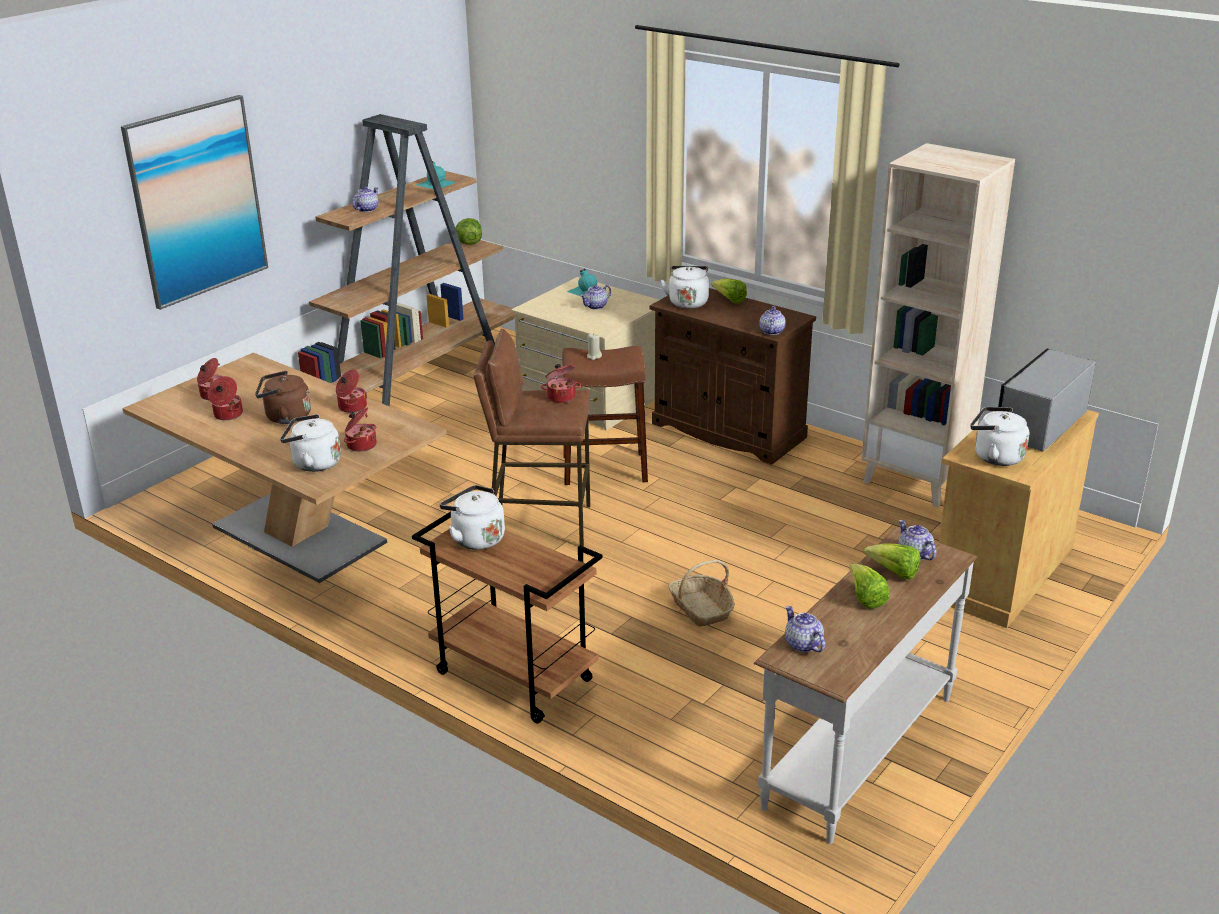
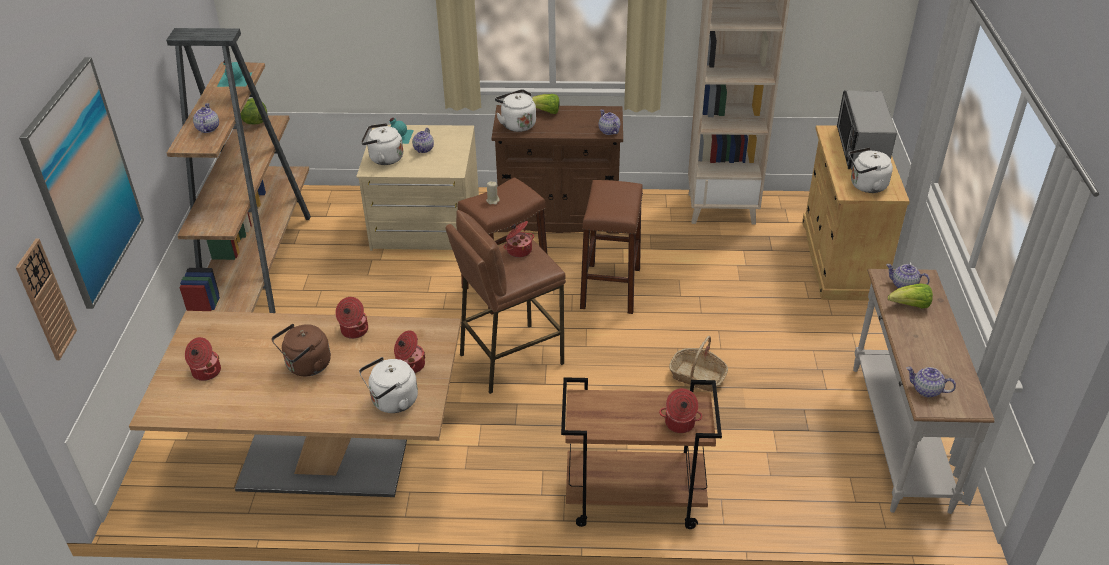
camera: 35 degrees left, 10 degrees up
(102, 274) = (46, 300): none -> wall clock
(227, 415) = (248, 387): cooking pot -> cooking pot (679, 424)
(475, 538) = (597, 409): white kettle -> white kettle (384, 158)
(705, 505) = (610, 288): none -> brown stool
(865, 598) = (918, 334): lettuce -> none

